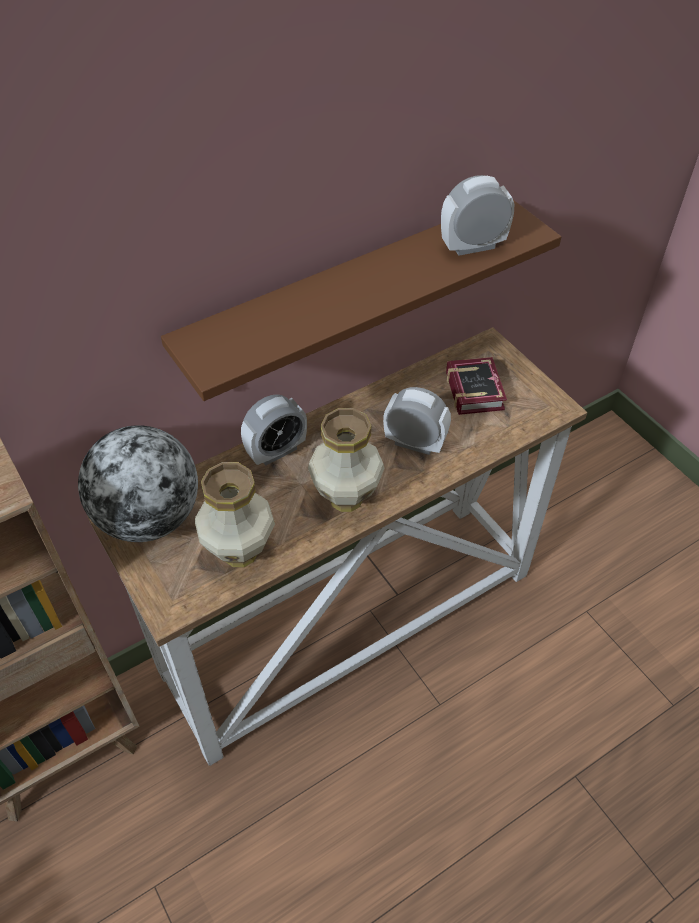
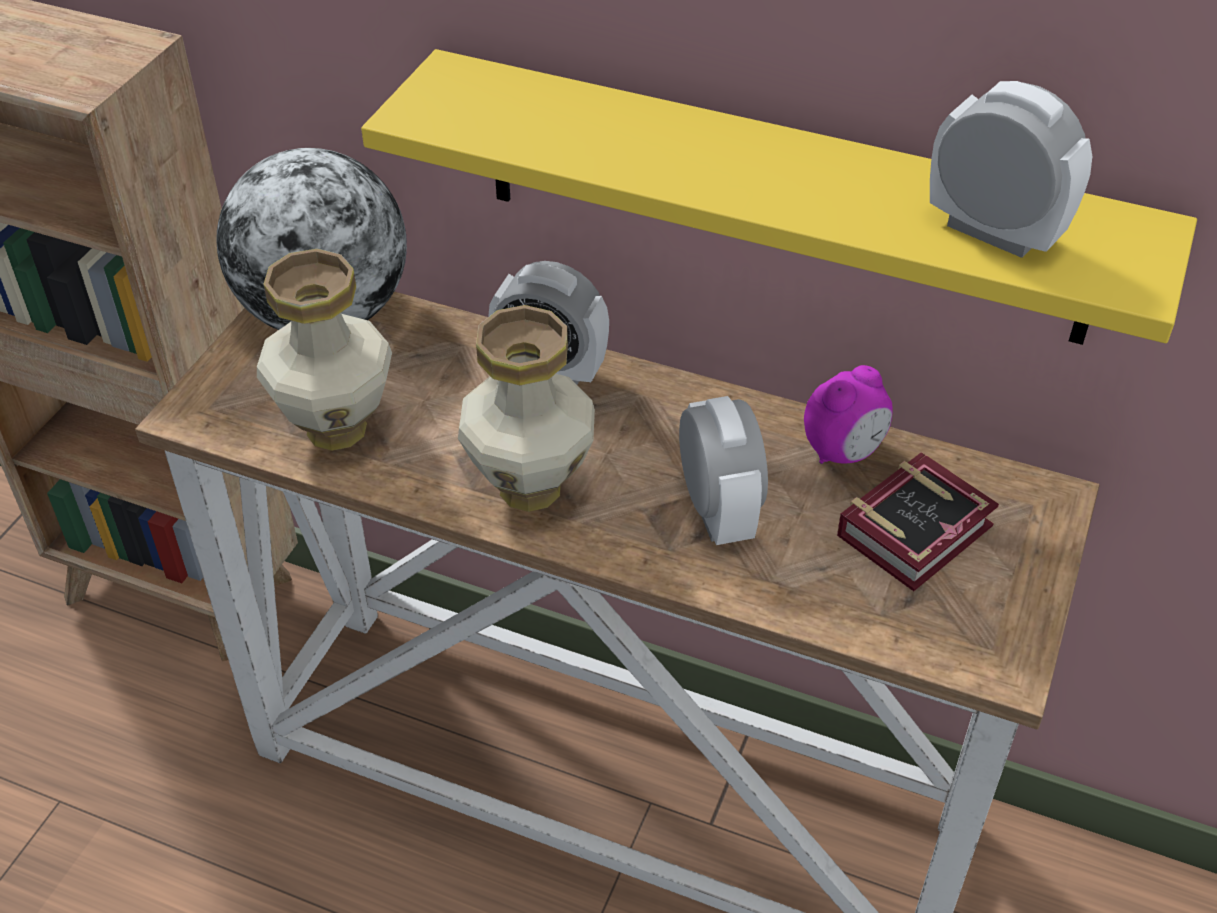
camera: 55 degrees right, 5 degrees down
(349, 295) = (782, 198): brown shelf -> yellow shelf
(414, 385) = (844, 451): none -> alarm clock

